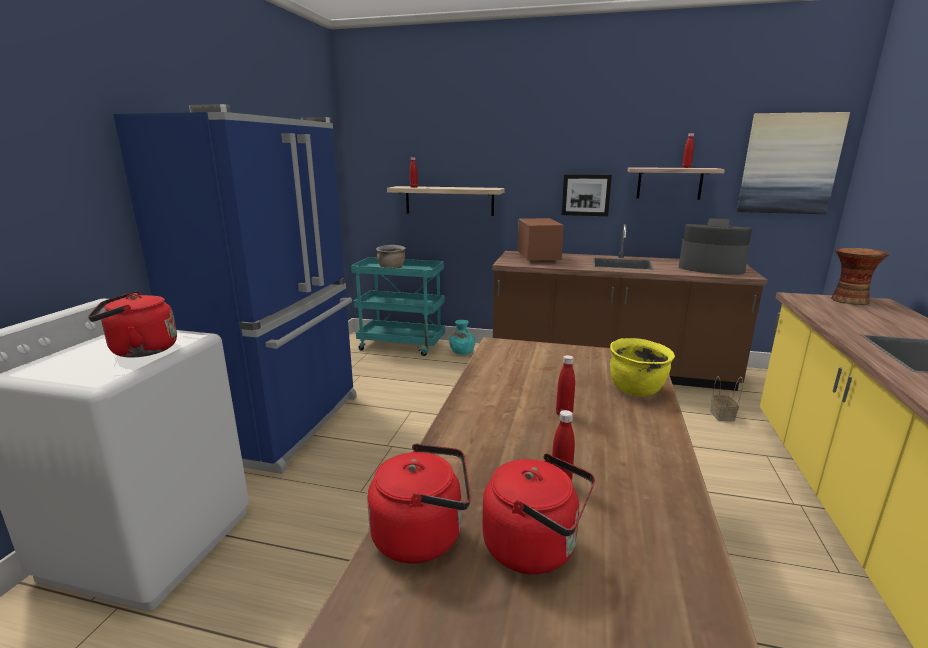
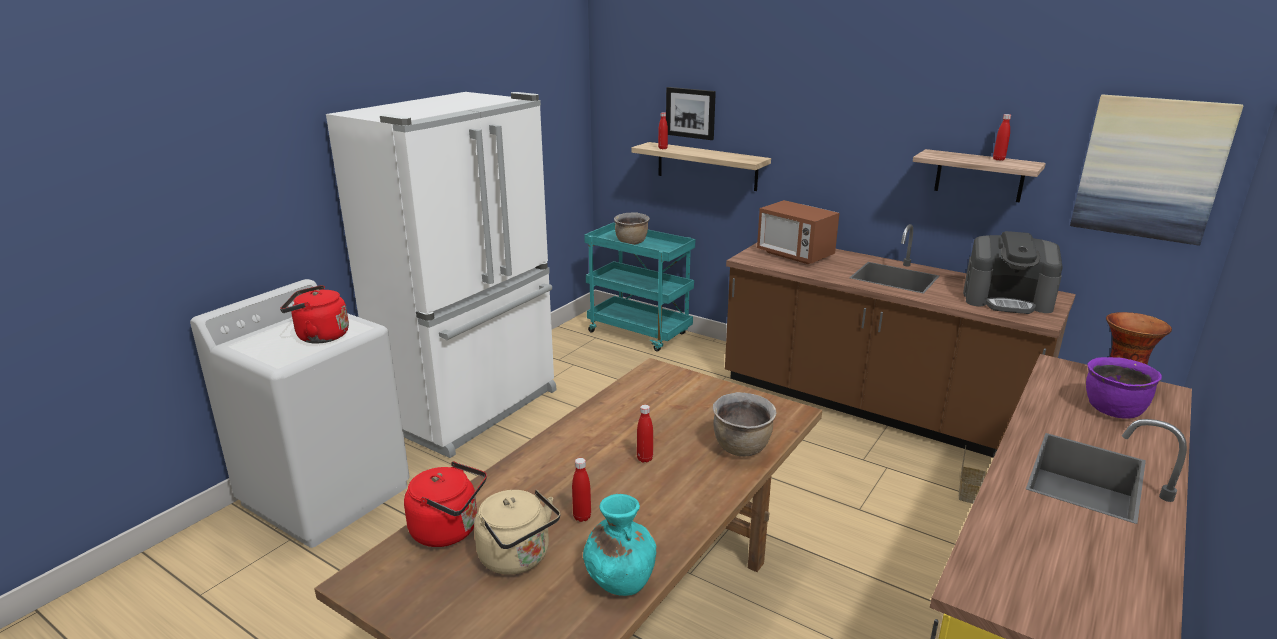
camera: 20 degrees right, 5 degrees up
(284, 425) = (473, 408): blue fridge -> white fridge
(461, 352) = (704, 352): turquoise vase -> turquoise vase (619, 578)
(535, 548) = (518, 558): red kettle -> beige kettle
(538, 258) = (794, 255): microwave -> microwave turned 120 degrees clockwise
(586, 195) = (870, 178): picture -> picture (691, 113)
(636, 390) = (742, 448): yellow cooking pot -> brown cooking pot
(710, 268) = (1007, 300): coffee machine -> coffee machine turned 150 degrees clockwise
(873, 316) = (1112, 410): none -> purple cooking pot

